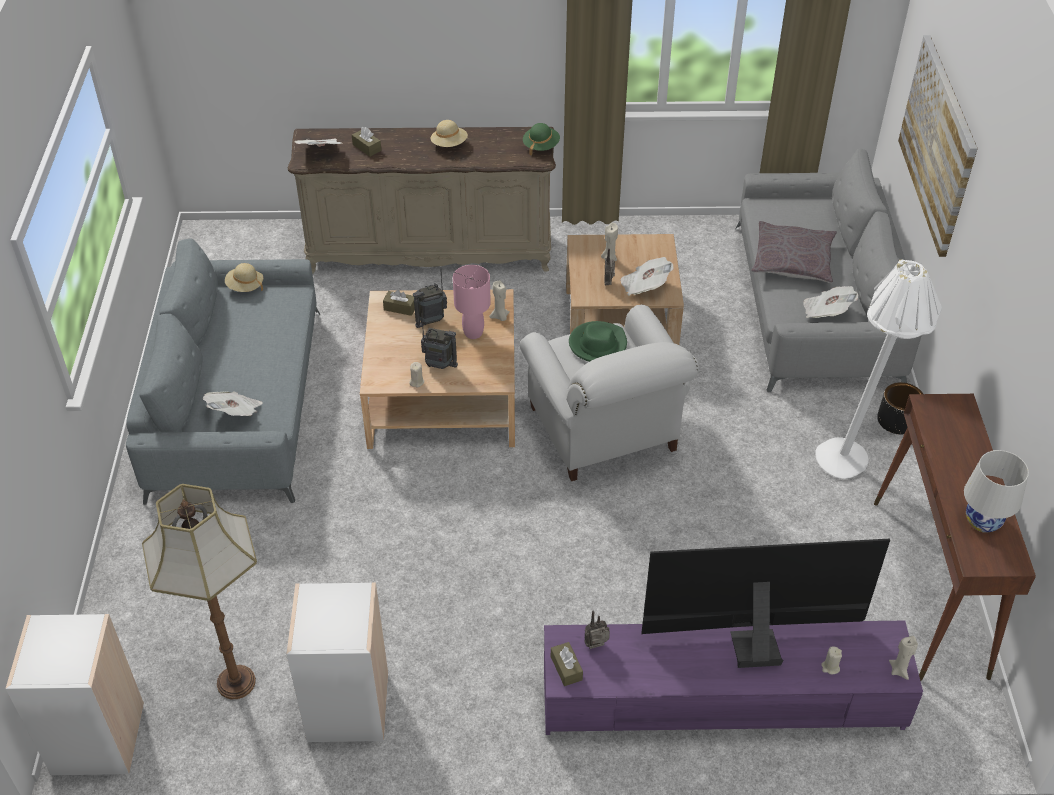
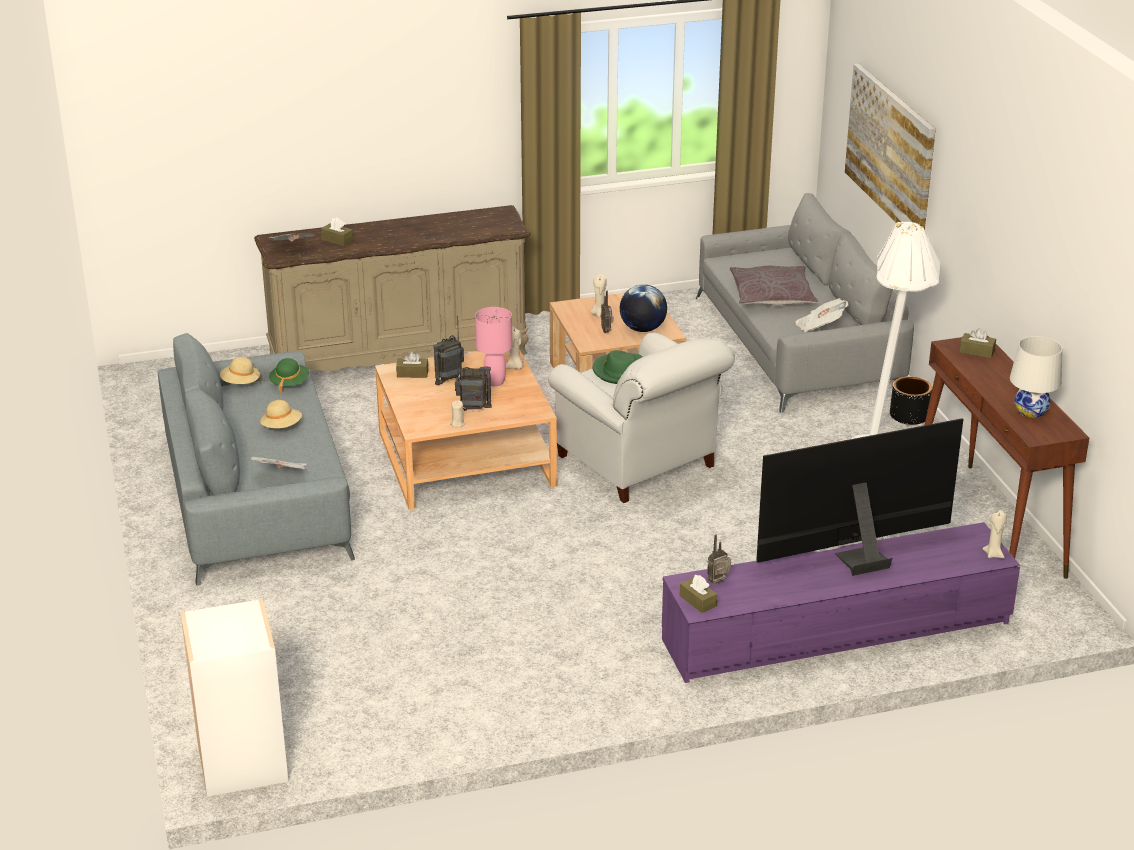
camera: 15 degrees left, 15 degrees down
(237, 683) = (365, 698): floor lamp -> none
(347, 706) = (484, 696): bookcase -> none
(449, 144) = (419, 228): beige hat -> beige hat (282, 427)
(541, 146) = (509, 219): green hat -> green hat (289, 383)
(644, 286) = (643, 329): newspaper -> globe
(830, 667) = (933, 562): beige candle -> none
(953, 419) = (977, 351): none -> brown tissue box

